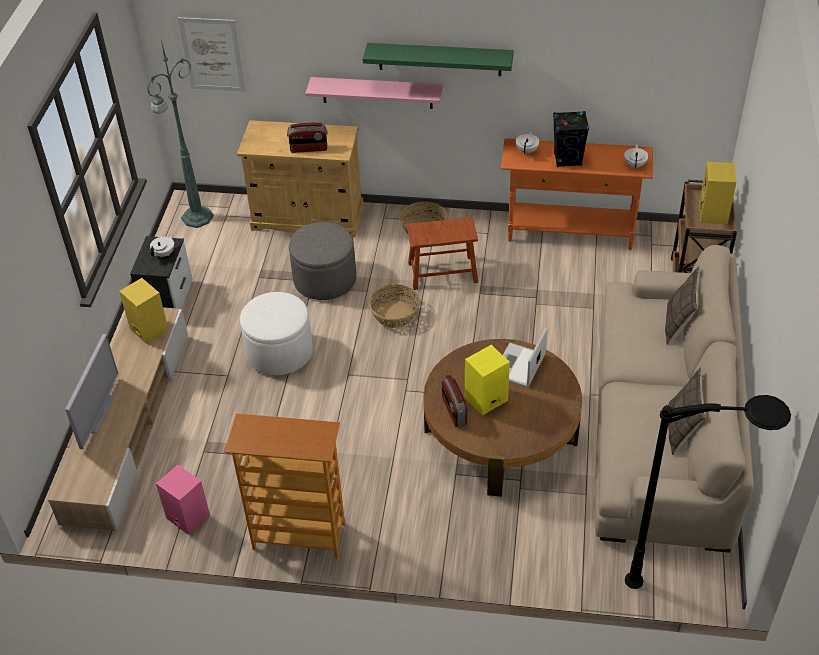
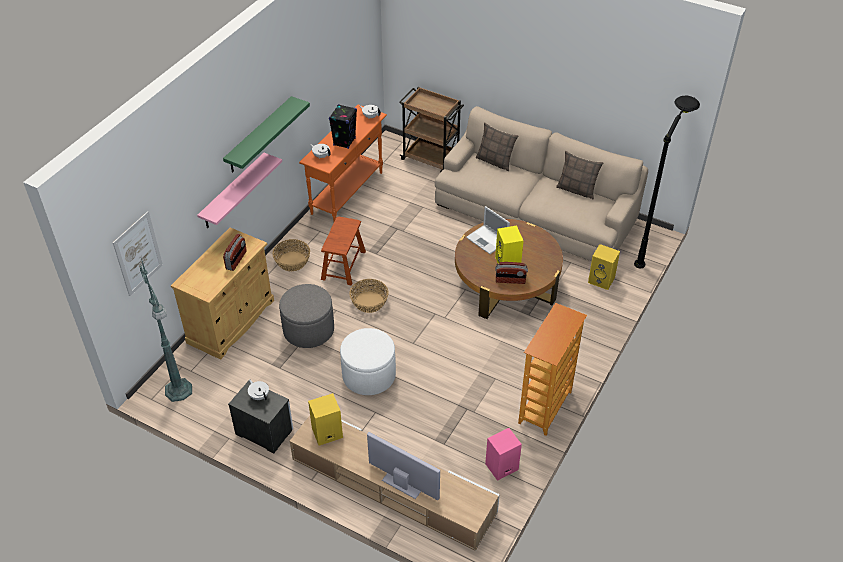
camera: 70 degrees left, 0 degrees up
(714, 214) = (435, 104): yellow speaker -> yellow speaker (602, 280)

